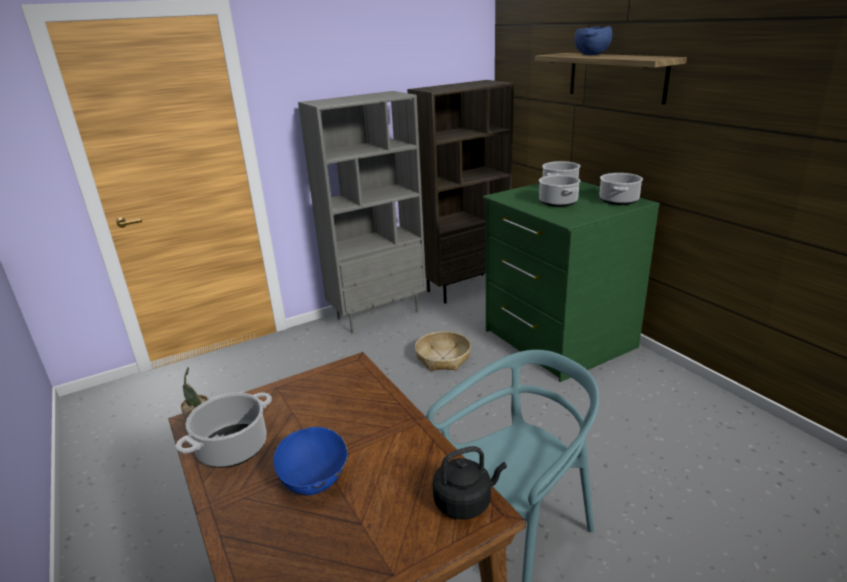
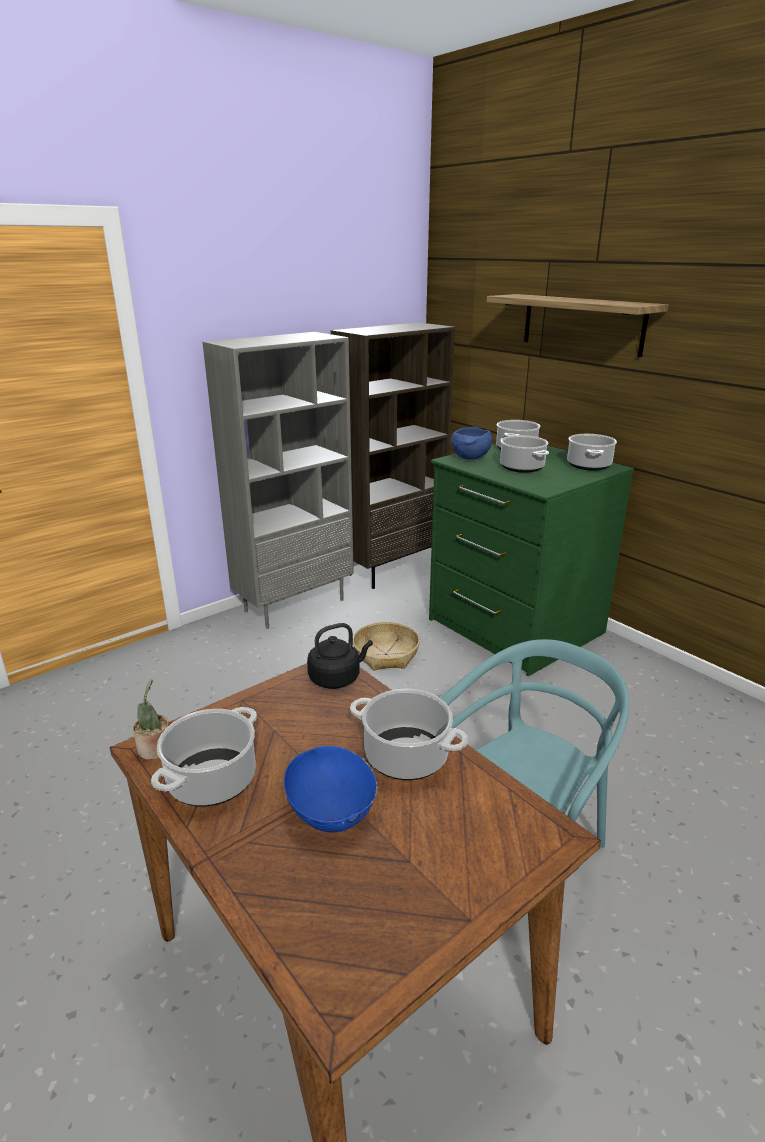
camera: 10 degrees left, 0 degrees up
(389, 440) = (407, 756): none -> cooking pot
(465, 502) = (525, 824): black kettle -> black kettle (337, 678)
(591, 55) = (555, 298): blue bowl -> blue bowl (470, 459)

